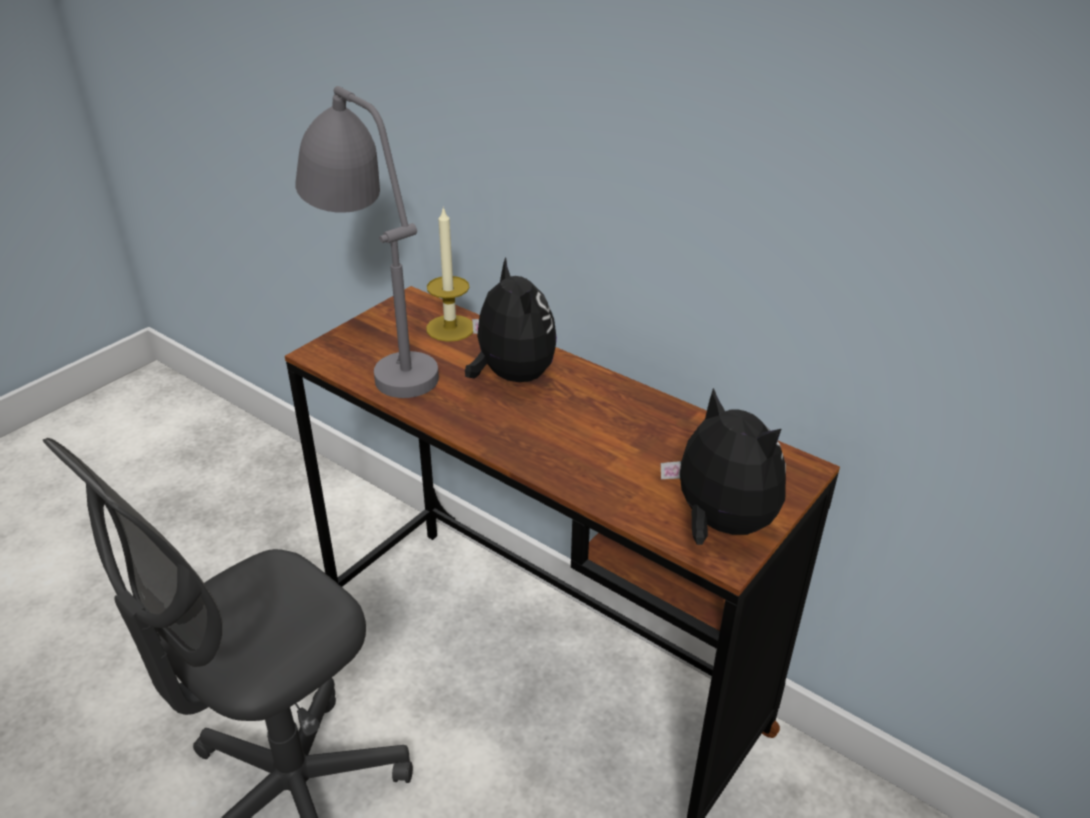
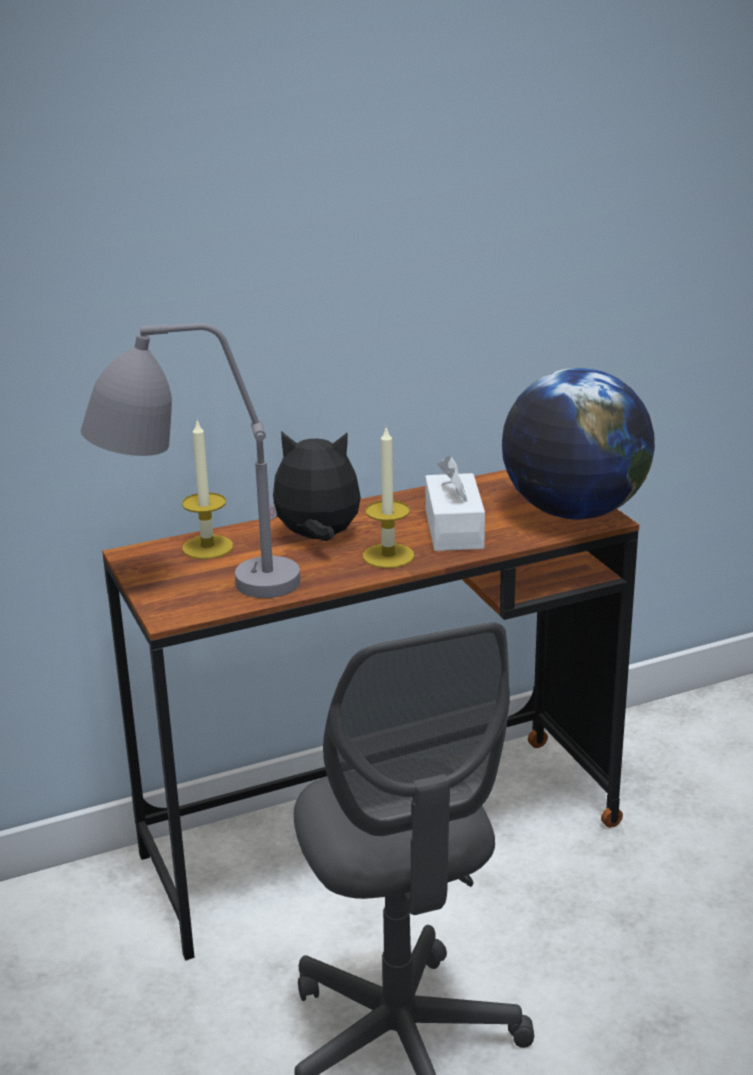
camera: 60 degrees left, 10 degrees down
(507, 428) = (388, 556): none -> candle
(599, 450) = (454, 529): none -> white tissue box
(719, 524) = (573, 512): plush toy -> globe

